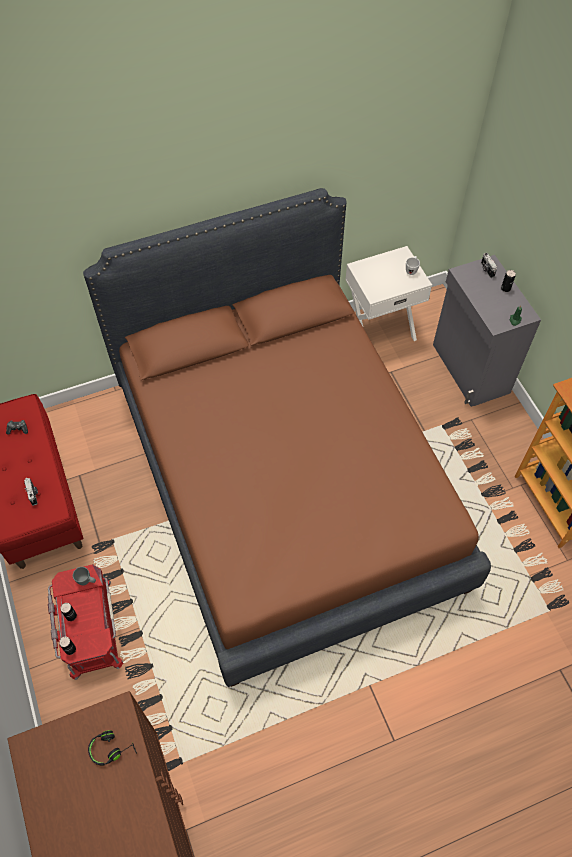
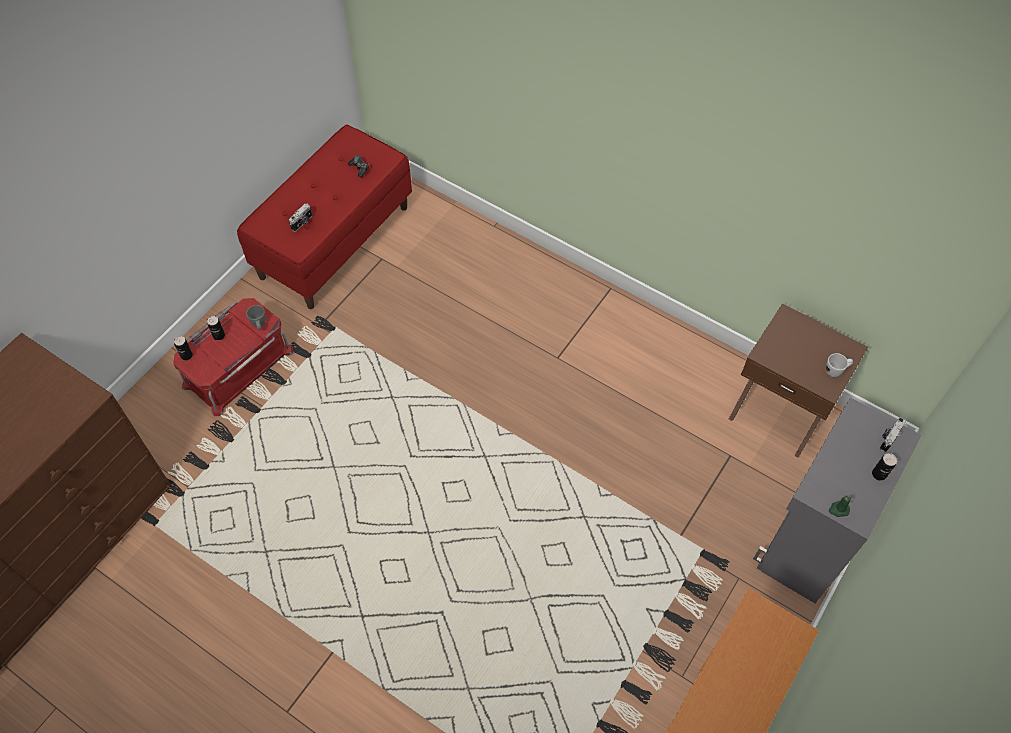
camera: 55 degrees right, 0 degrees up
(112, 748) = (50, 414): black headphones -> none
(286, 483) = (505, 436): brown bed -> none
(380, 328) = (779, 410): white nightstand -> brown nightstand

